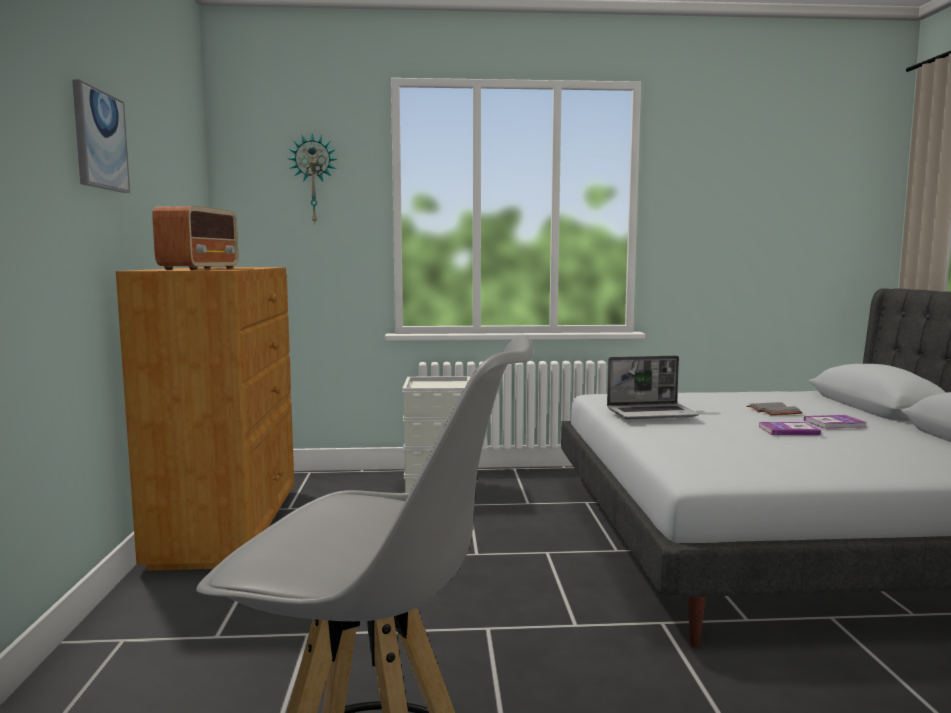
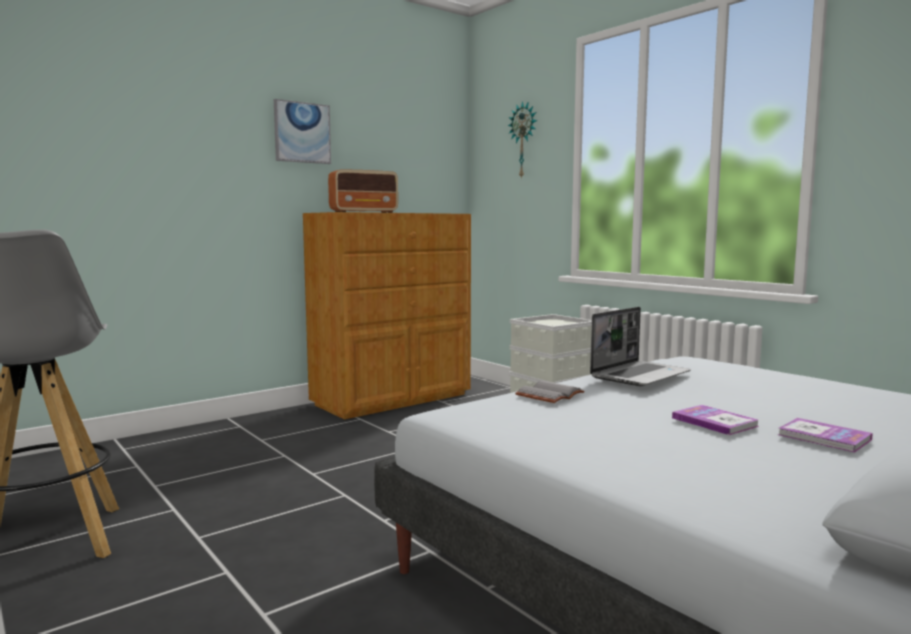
camera: 55 degrees right, 0 degrees up
(652, 413) = (639, 375): laptop -> laptop turned 90 degrees counterclockwise
(775, 411) = (807, 410): grey book -> grey book (550, 395)

